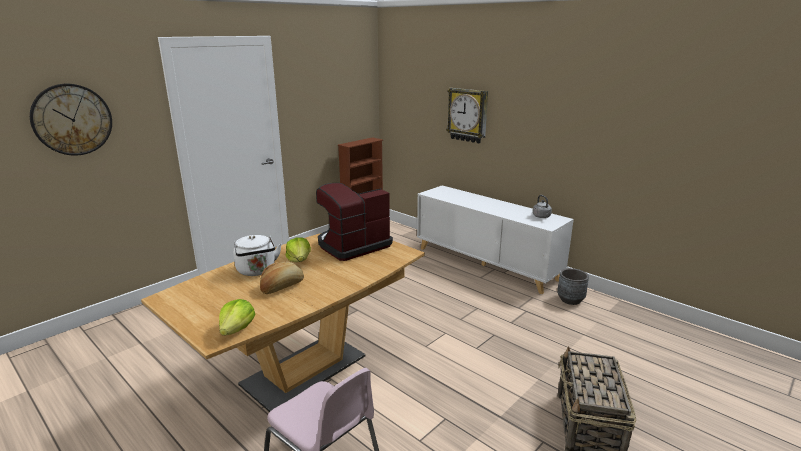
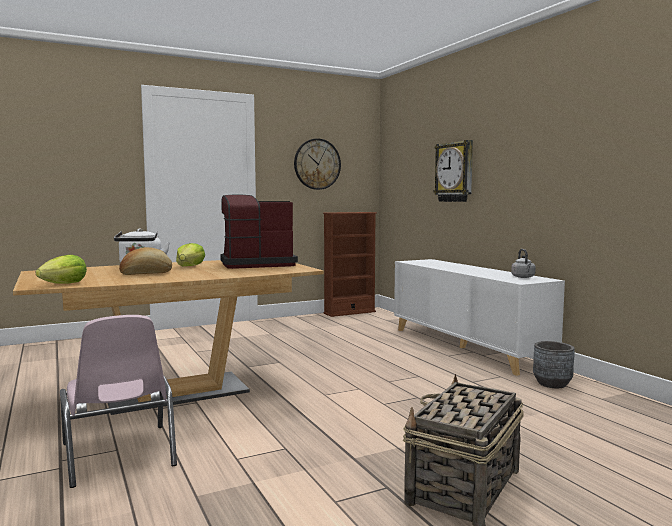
camera: 20 degrees right, 15 degrees down
(72, 119) = (52, 146): wall clock -> wall clock (317, 164)

